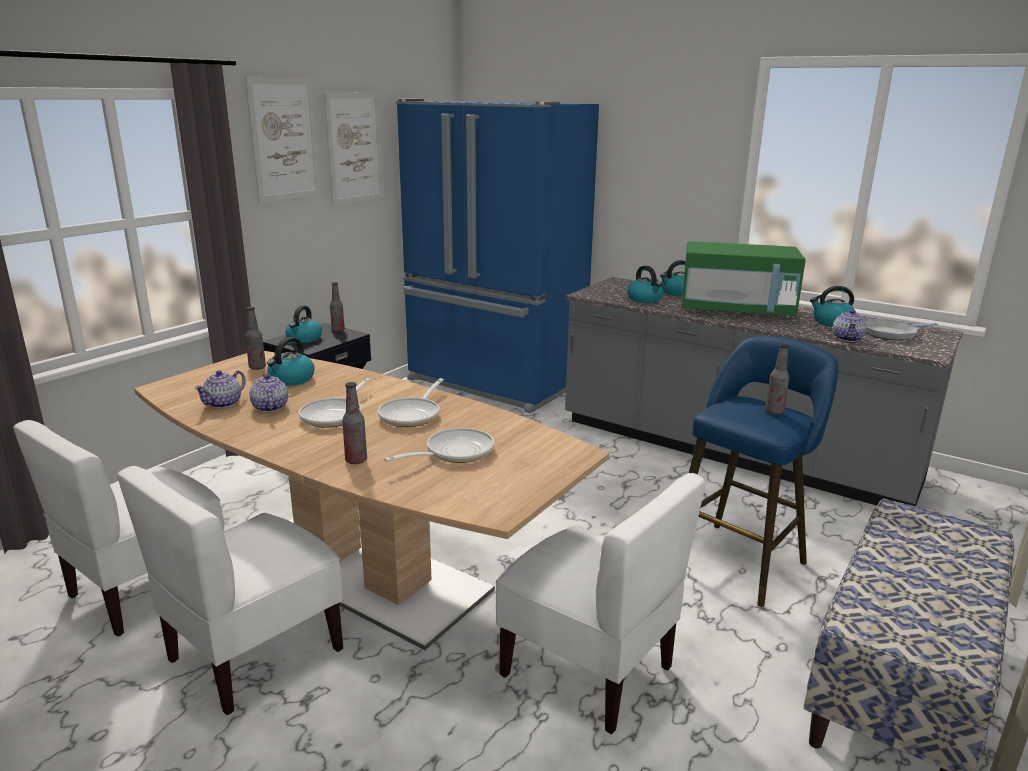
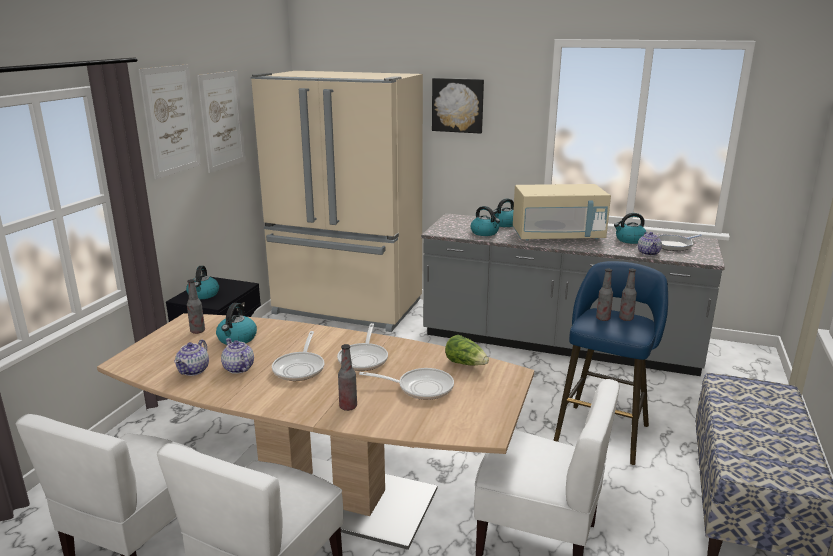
camera: 15 degrees left, 0 degrees up
(338, 330) = (228, 283): bottle -> bottle (603, 319)
(454, 452) = (420, 387): frying pan -> frying pan turned 60 degrees clockwise
(494, 383) = (347, 308): blue fridge -> beige fridge
(528, 435) = (466, 364): none -> lettuce
(638, 143) = (458, 105): none -> picture
(736, 311) = (558, 236): green microwave -> beige microwave

